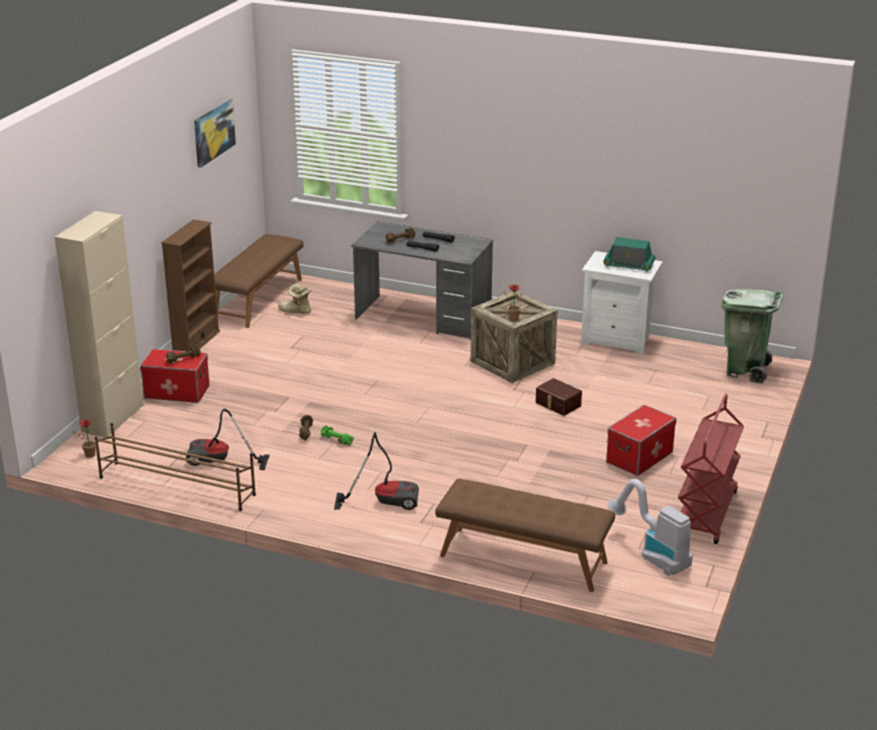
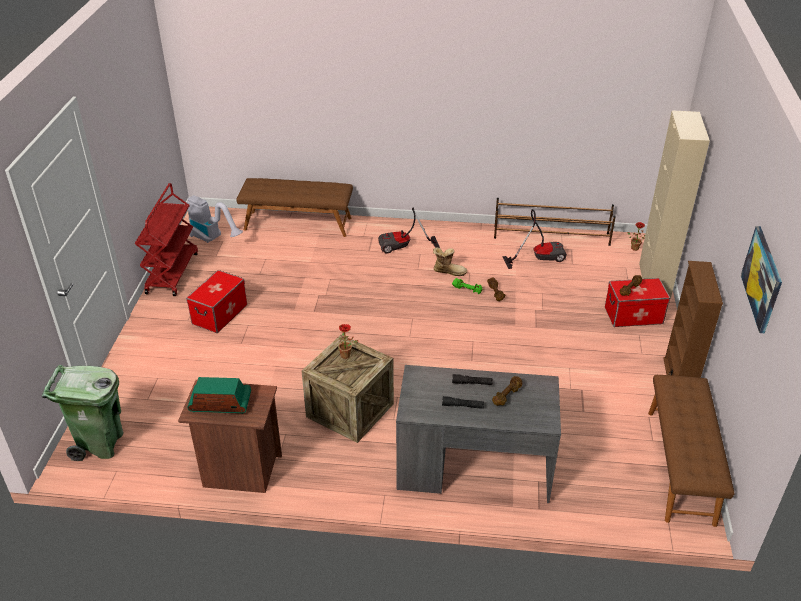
camera: 165 degrees right, 10 degrees up
(295, 311) = (622, 451): boot -> boot (449, 271)
(557, 404) = (295, 359): brown storage box -> none
(618, 340) = (239, 471): white nightstand -> brown nightstand

